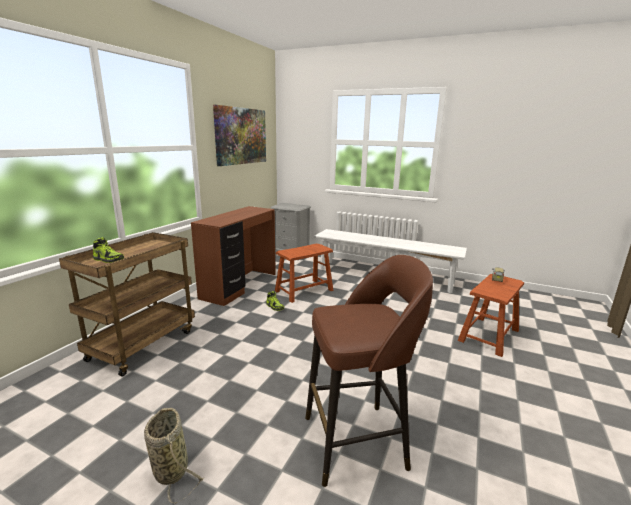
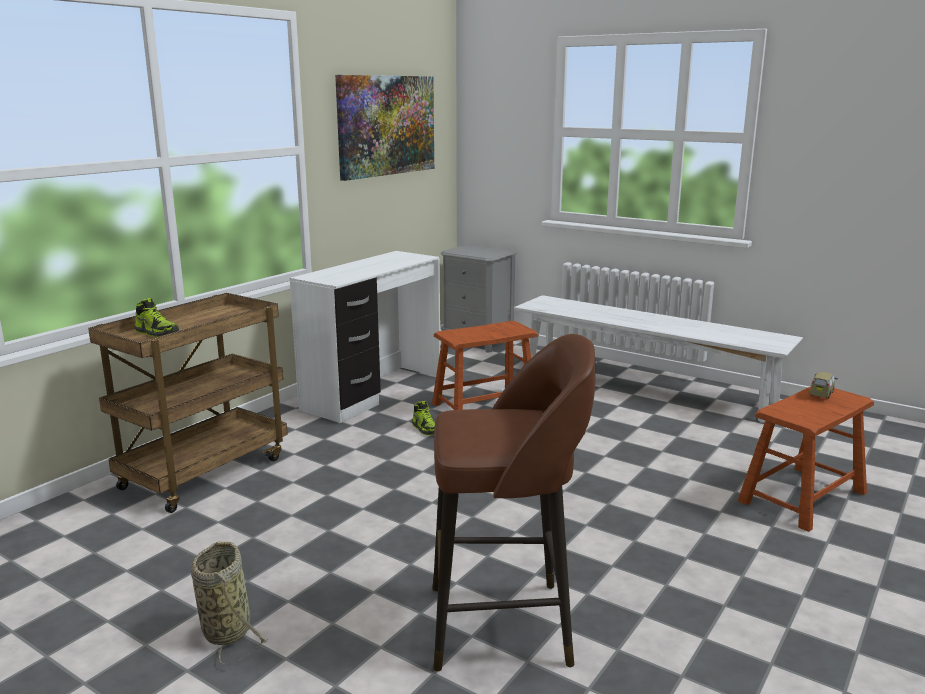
camera: 10 degrees right, 0 degrees up
(240, 286) = (375, 392): brown desk -> white desk

